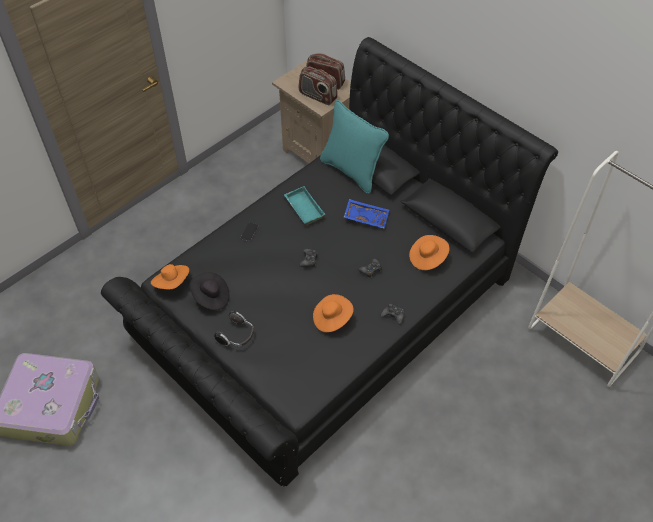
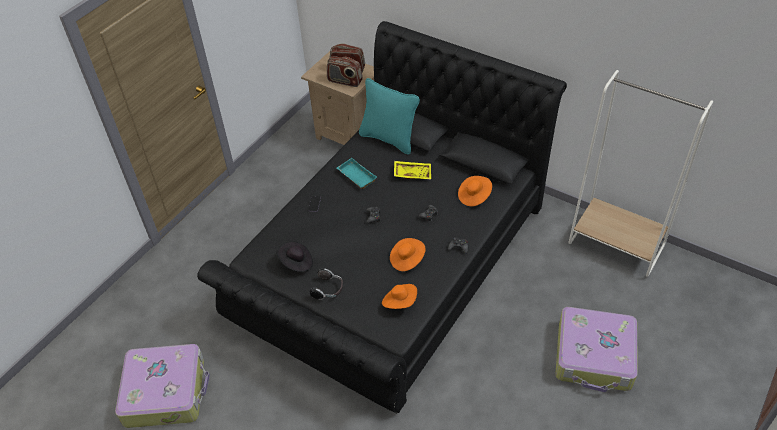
camera: 10 degrees left, 5 degrees down
(172, 282) = (258, 258): orange hat -> orange hat (400, 302)
(366, 217) = (412, 173): blue tray -> yellow tray
(522, 469) = (594, 356): none -> suitcase

